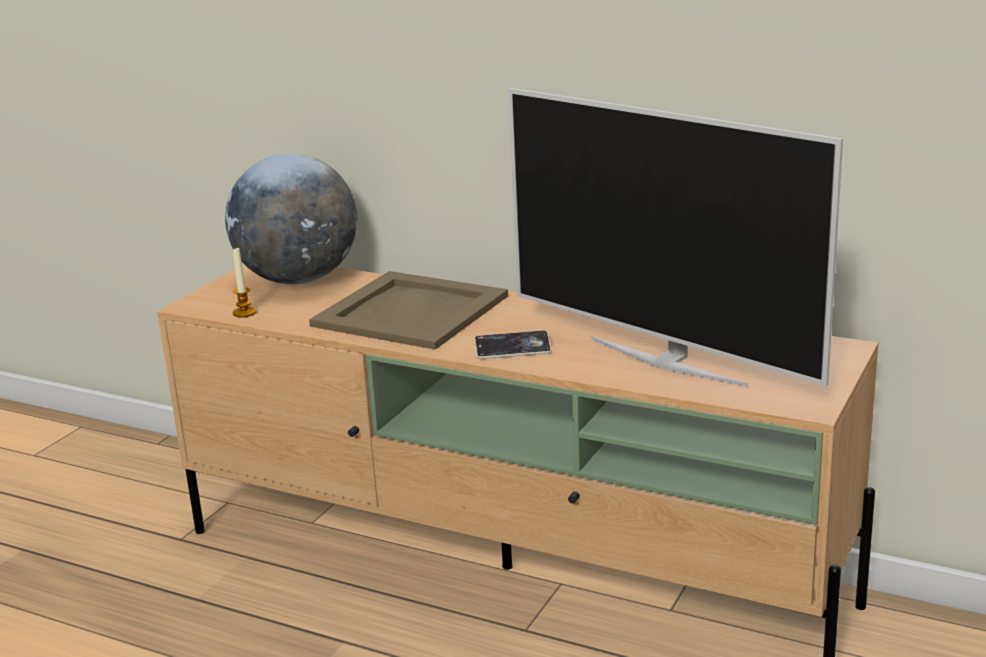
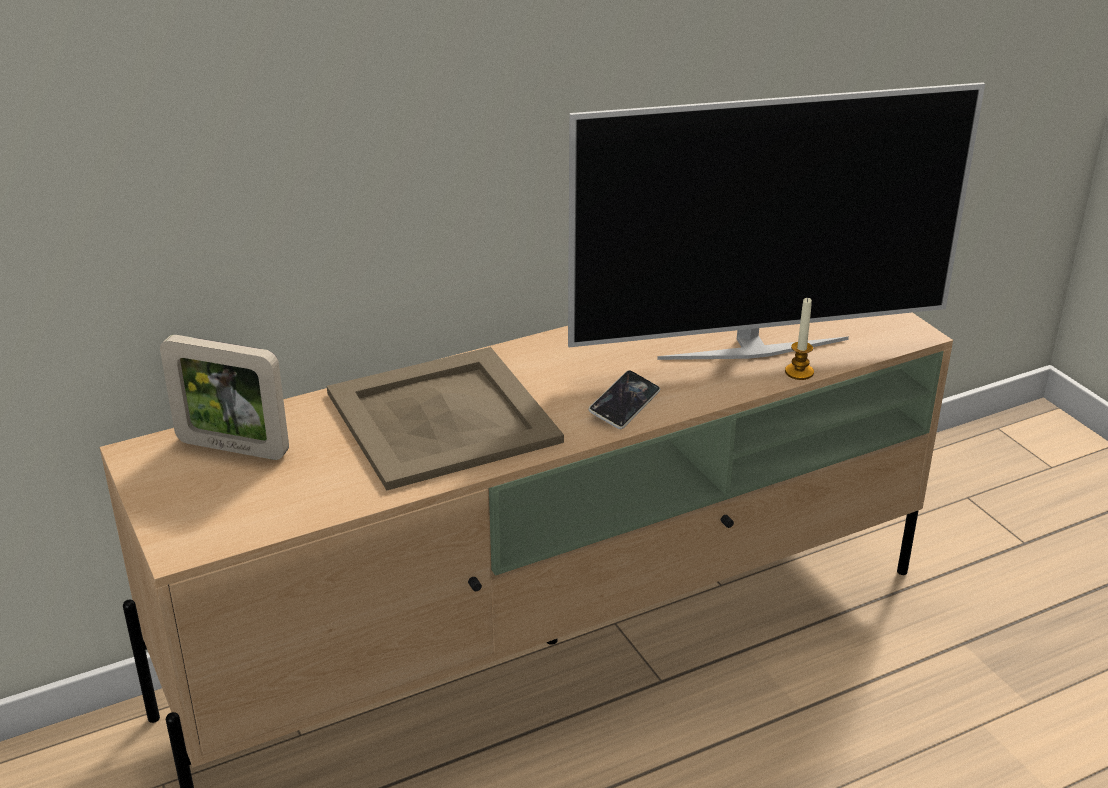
camera: 55 degrees left, 10 degrees up
(244, 313) = (273, 518): candle -> candle (799, 372)
(299, 280) = (233, 448): globe -> picture frame

